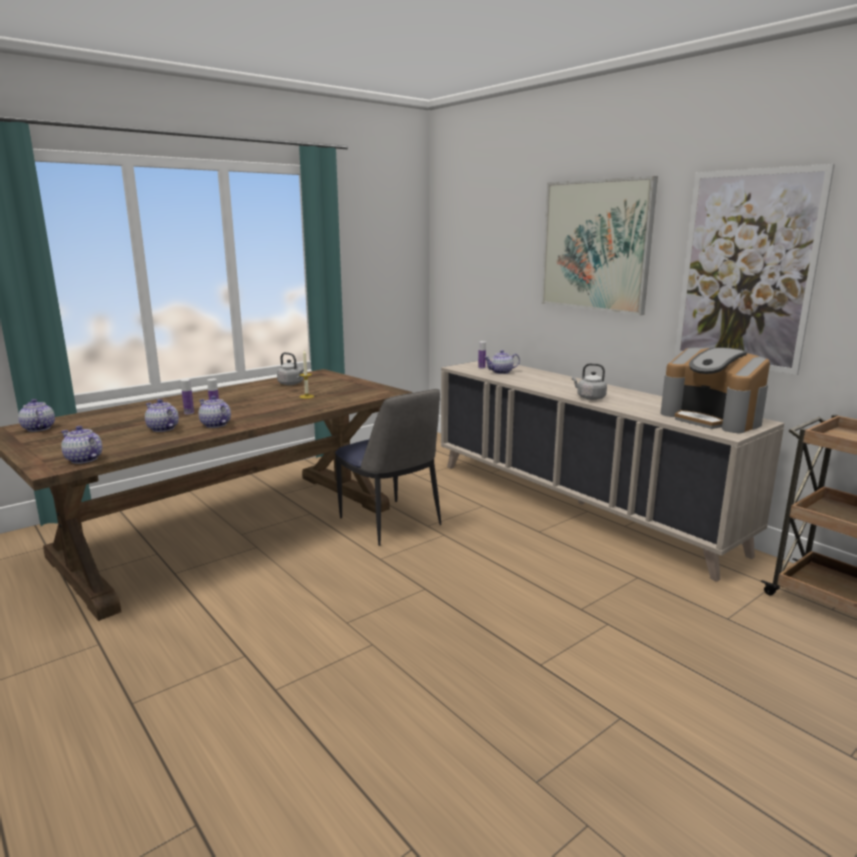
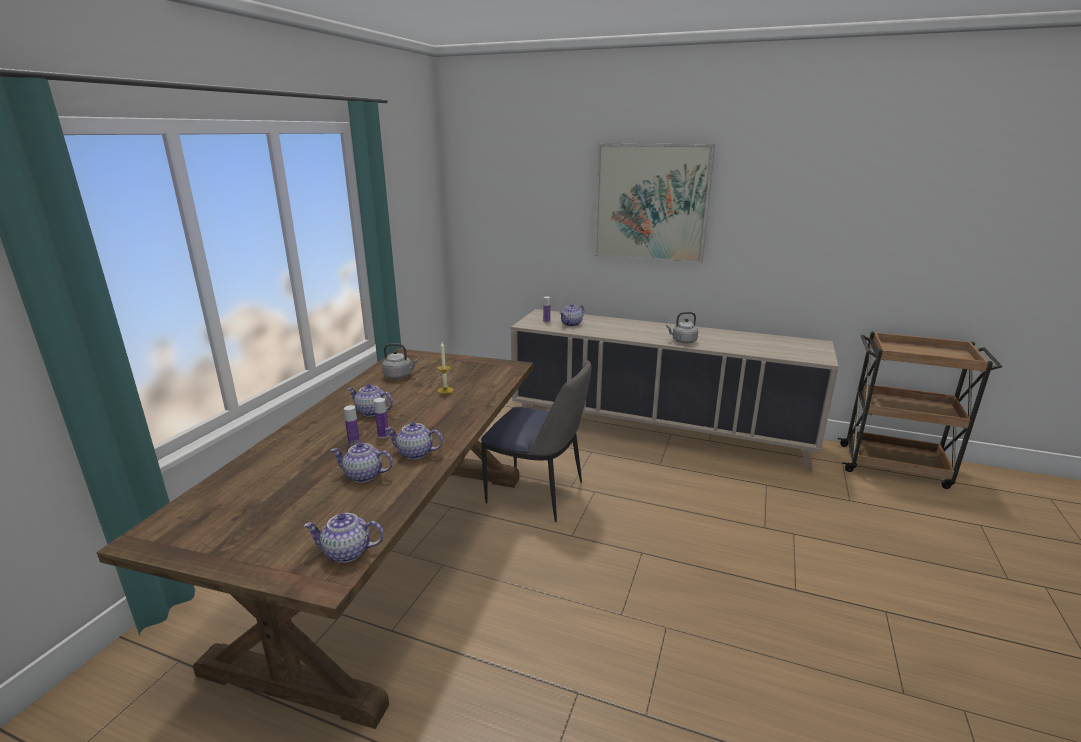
camera: 30 degrees left, 5 degrees up
(38, 428) = (190, 522): teapot -> teapot (371, 412)
(712, 418) = (790, 346): coffee machine -> none
(746, 270) = (797, 225): picture -> none

